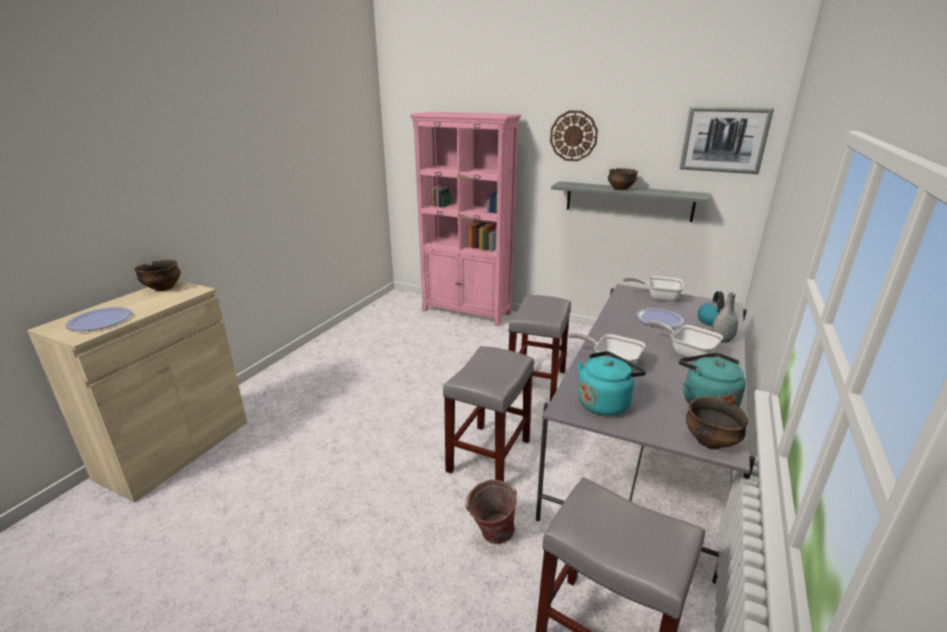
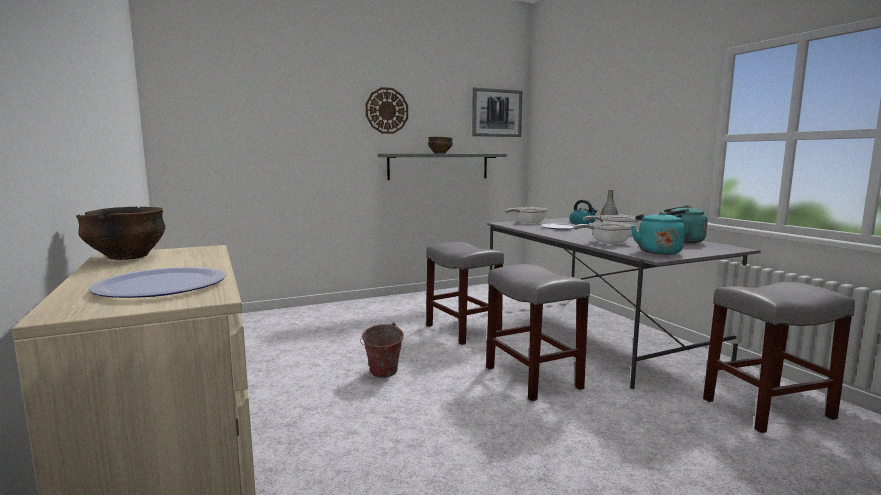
camera: 50 degrees left, 15 degrees down
(467, 312) = (298, 313): pink bookcase -> none
(490, 535) = (635, 411): bucket -> bucket (382, 375)
(710, 441) = (725, 248): bowl -> none

